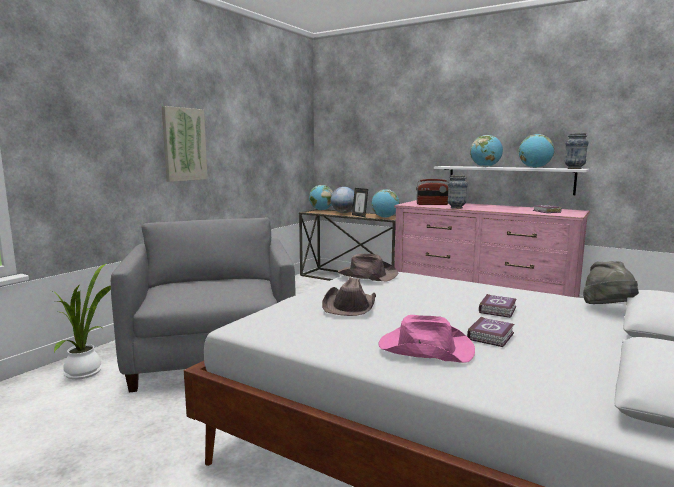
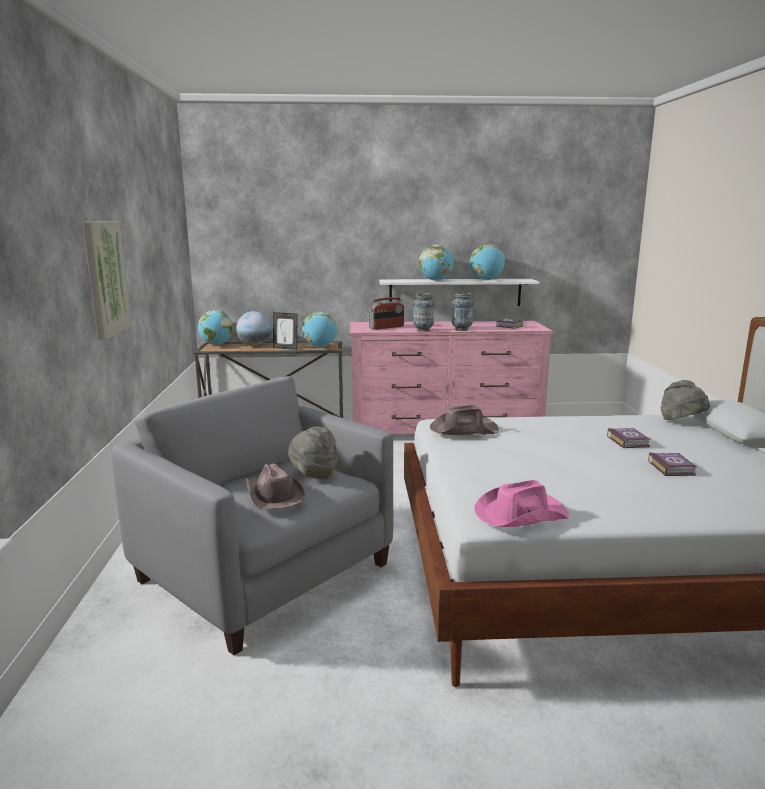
camera: 35 degrees left, 5 degrees up
(86, 371) = (121, 656): potted plant -> none
(241, 286) = (313, 473): none -> grey hat
(350, 305) = (521, 468): brown hat -> brown hat (273, 494)
(424, 348) = (660, 493): pink hat -> pink hat (519, 513)
(574, 168) = (525, 280): vase -> vase (461, 329)

